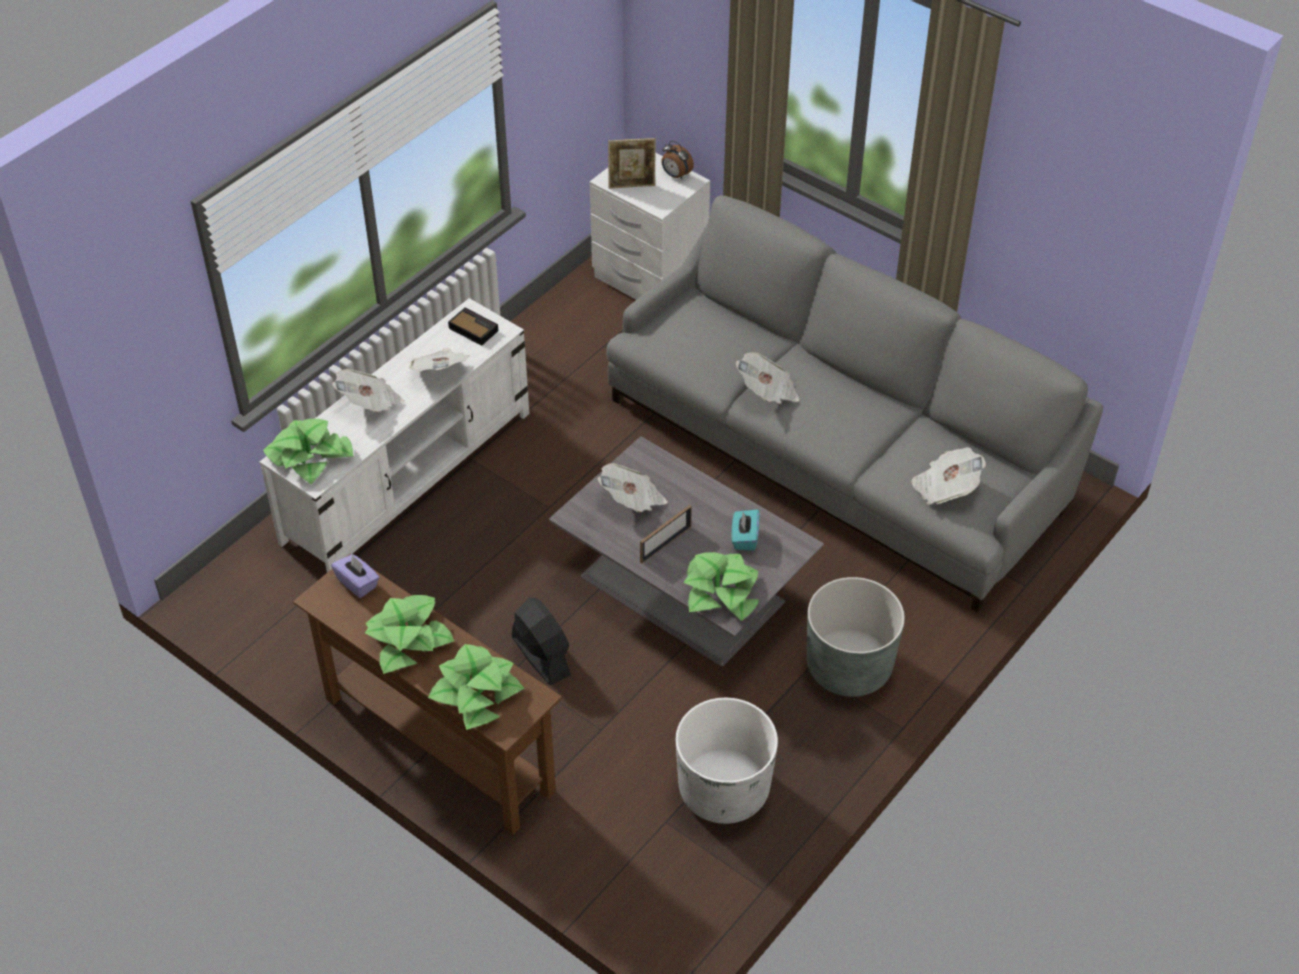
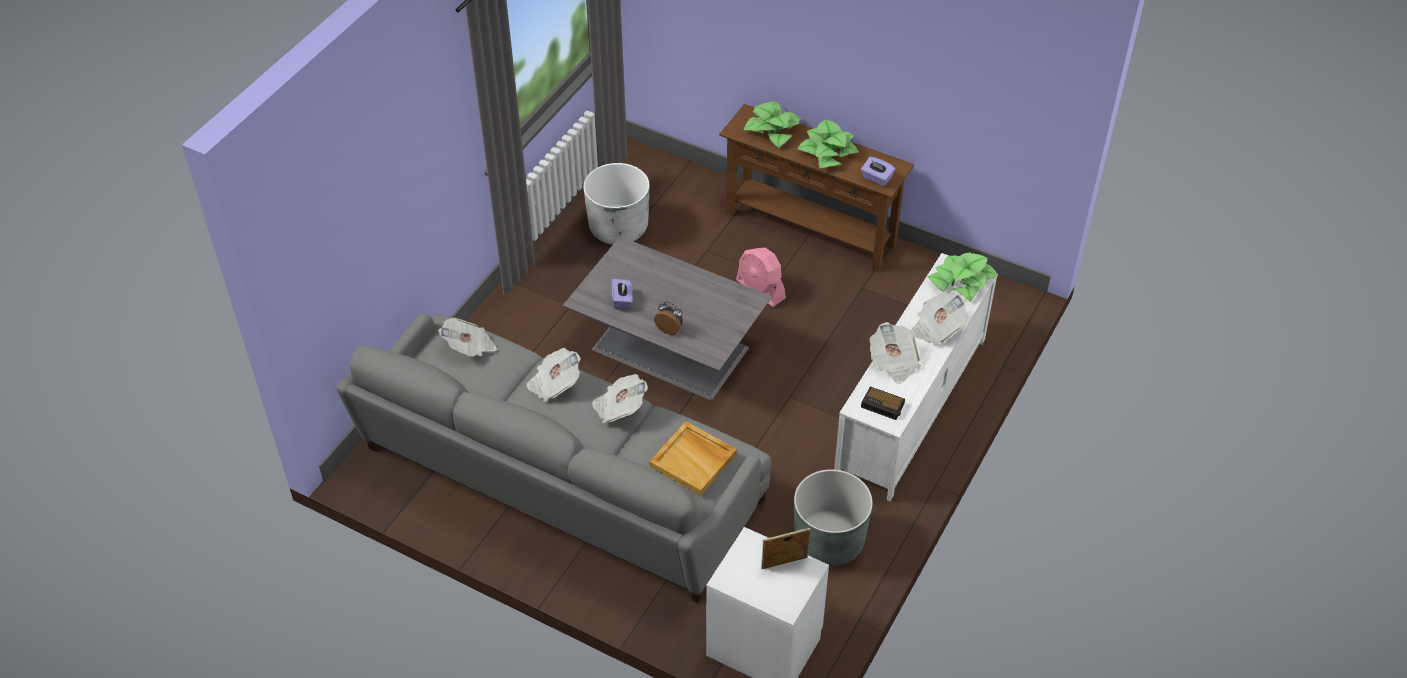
camera: 170 degrees right, 0 degrees up
(541, 656) = (760, 289): black fan -> pink fan
(633, 500) = (712, 317): newspaper -> newspaper (554, 384)
(665, 544) = (680, 288): picture frame -> none
(675, 175) = (743, 585): alarm clock -> alarm clock (670, 329)
(693, 331) = (694, 460): none -> beige tray
(721, 592) = (633, 261): potted plant -> none
(744, 538) = (622, 300): turquoise tissue box -> purple tissue box
(849, 666) = (541, 310): grey planter -> grey planter (829, 541)

